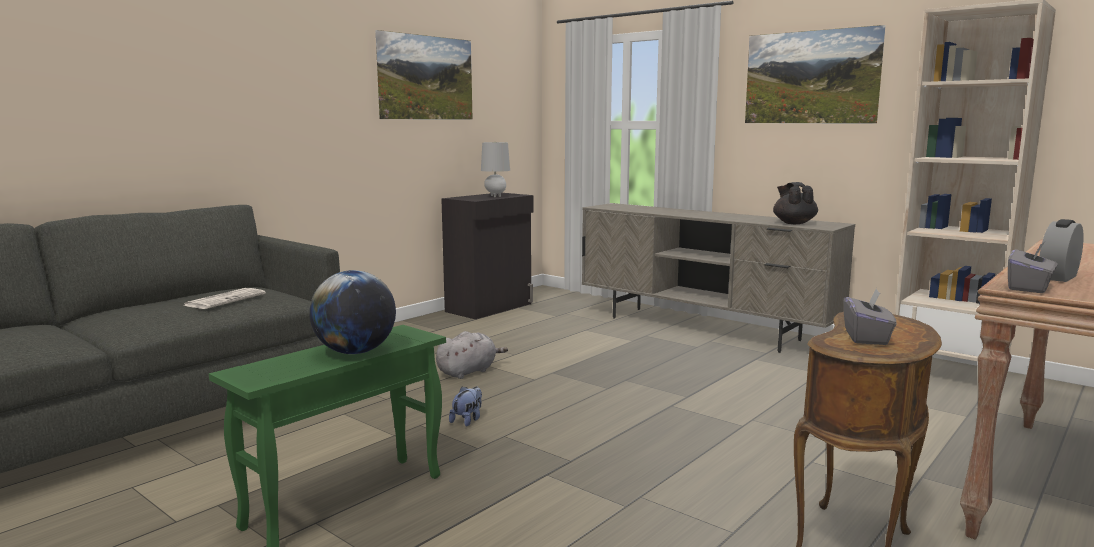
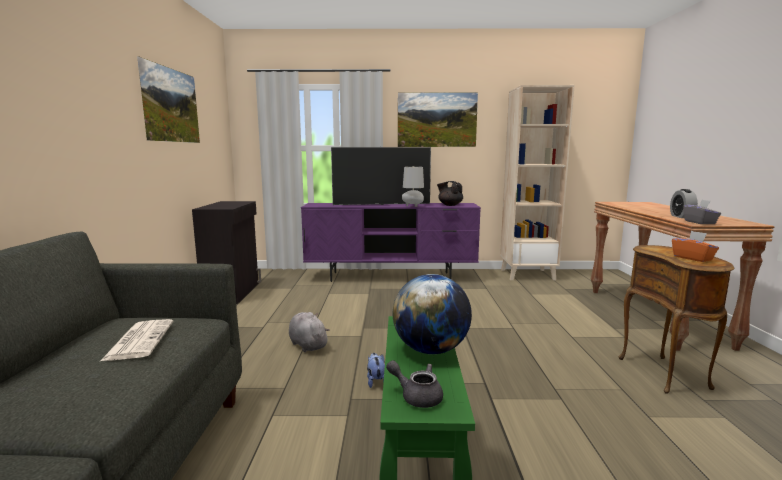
camera: 40 degrees left, 0 degrees up
(261, 370) = (417, 396): none -> grey teapot
(468, 372) = (307, 344): grey plush toy -> grey plush toy turned 45 degrees counterclockwise
(495, 196) = (232, 204): grey table lamp -> grey table lamp (413, 206)
(694, 213) = (381, 204): none -> television
(703, 329) = (391, 277): beige tv stand -> purple tv stand
(866, 337) = (692, 258): grey tissue box -> orange tissue box

